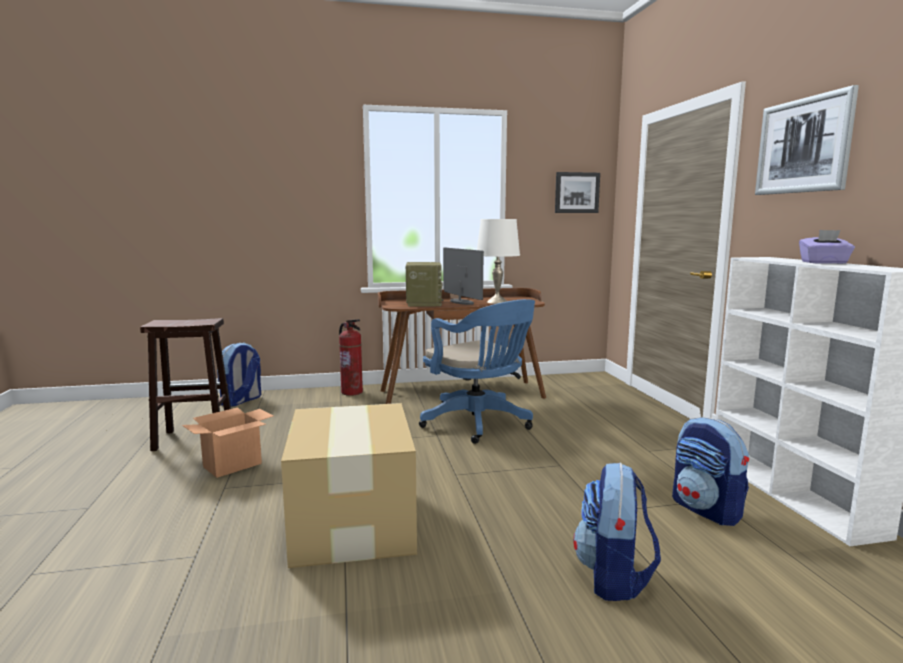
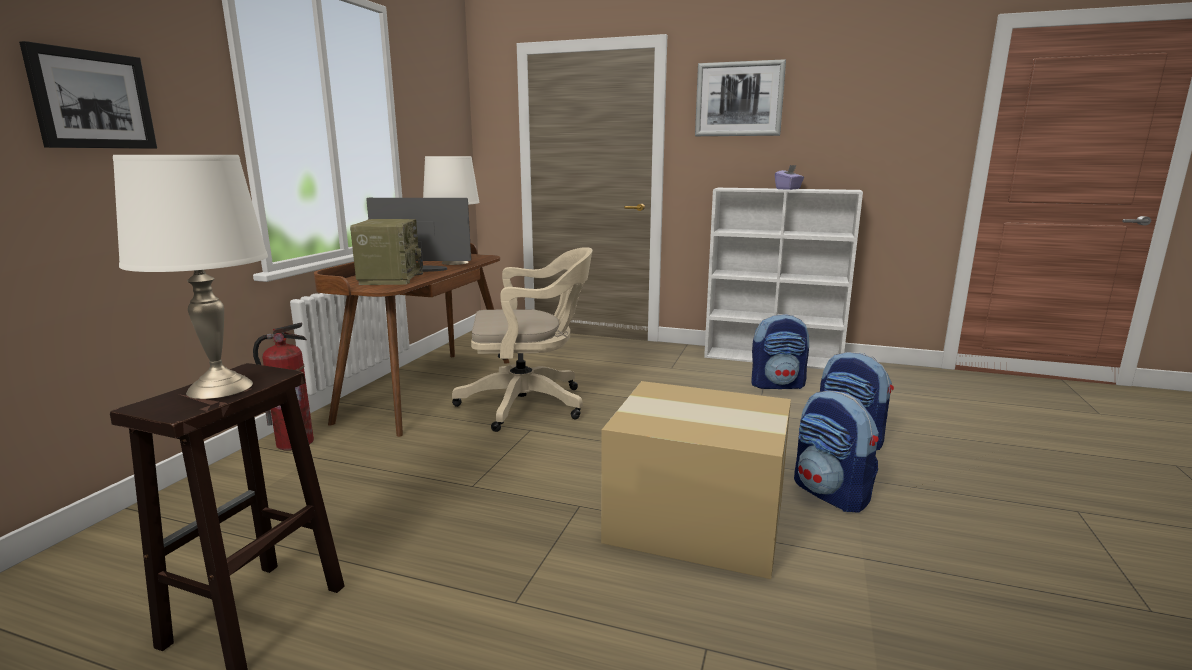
camera: 60 degrees left, 5 degrees up
(186, 322) = (221, 387): none -> white table lamp
(233, 465) = (438, 584): cardboard box -> none
(241, 401) = (136, 540): backpack -> backpack (831, 494)
(423, 303) = (389, 278): radio -> radio turned 60 degrees clockwise
(479, 424) = (530, 404): blue office chair -> beige office chair
(576, 192) = (448, 124): picture -> picture (92, 100)

